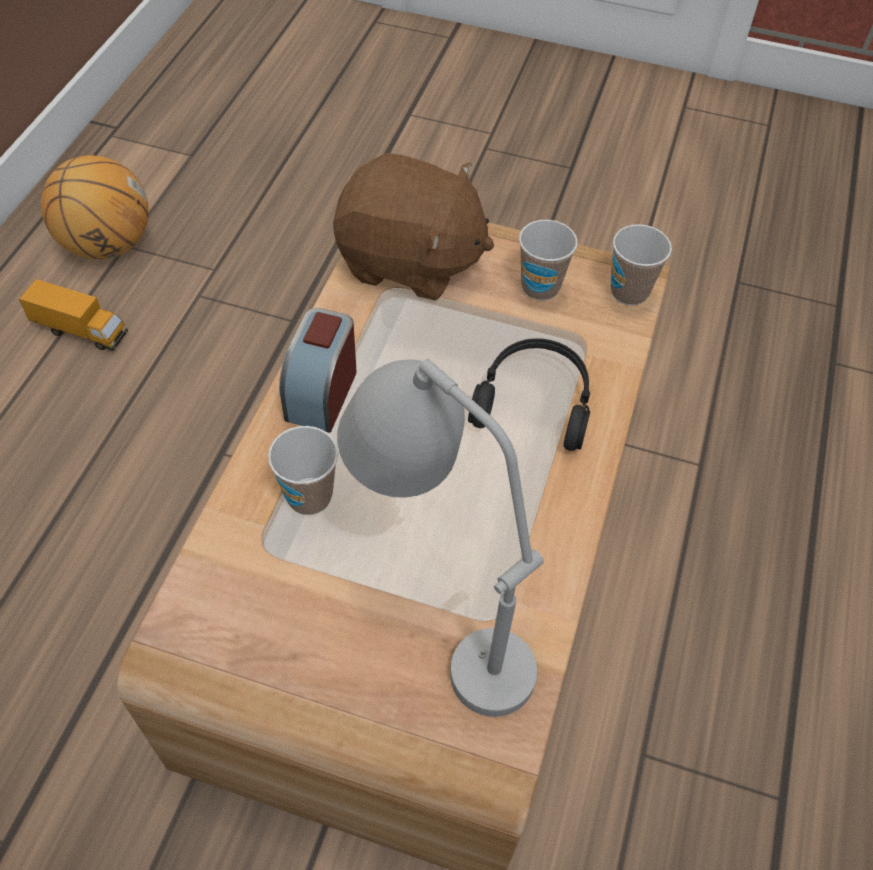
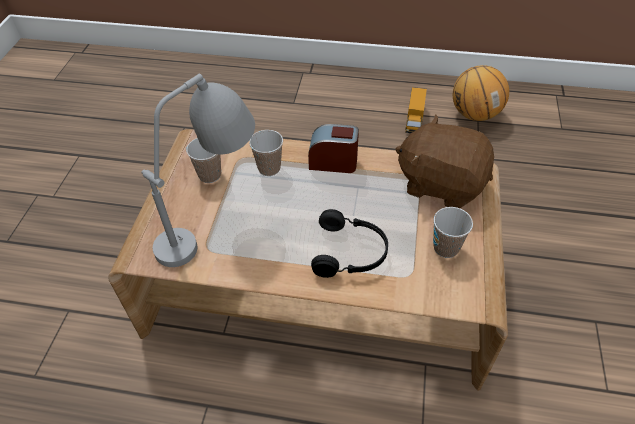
camera: 85 degrees right, 5 degrees down
(410, 262) = (441, 183): brown plush toy -> brown plush toy turned 105 degrees clockwise
(629, 292) = (461, 298): cup -> cup (210, 175)

